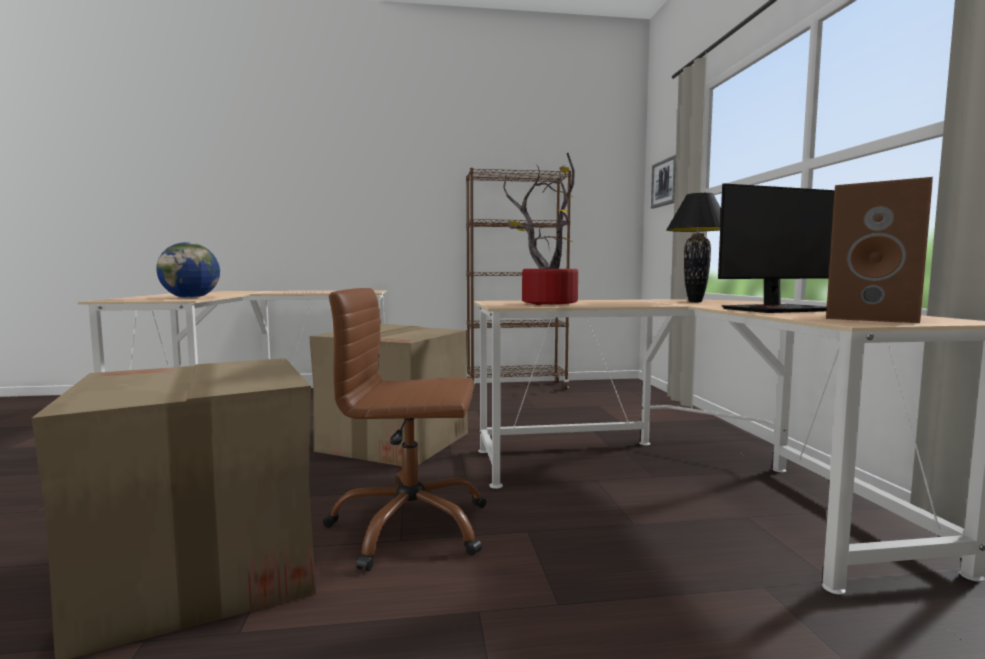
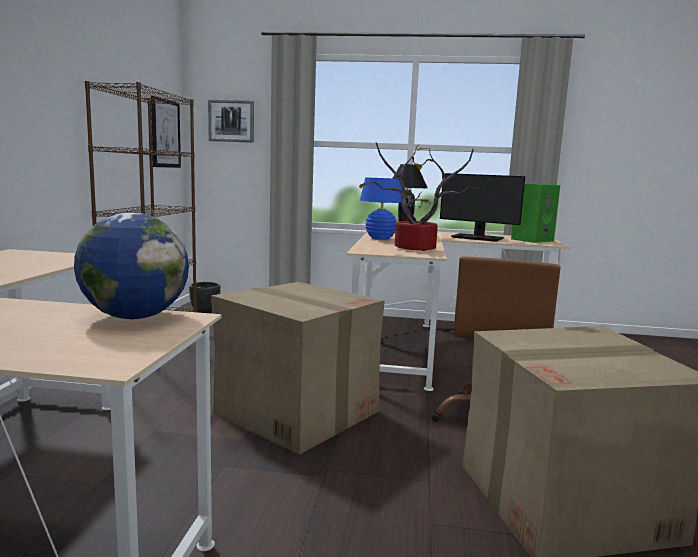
camera: 75 degrees left, 5 degrees up
(599, 207) = (165, 133): none -> picture
(617, 386) = (205, 311): none -> black planter
(618, 300) = (380, 238): none -> blue table lamp
(777, 309) = (478, 238): monitor -> monitor turned 120 degrees clockwise
(876, 318) = (532, 240): brown speaker -> green speaker

